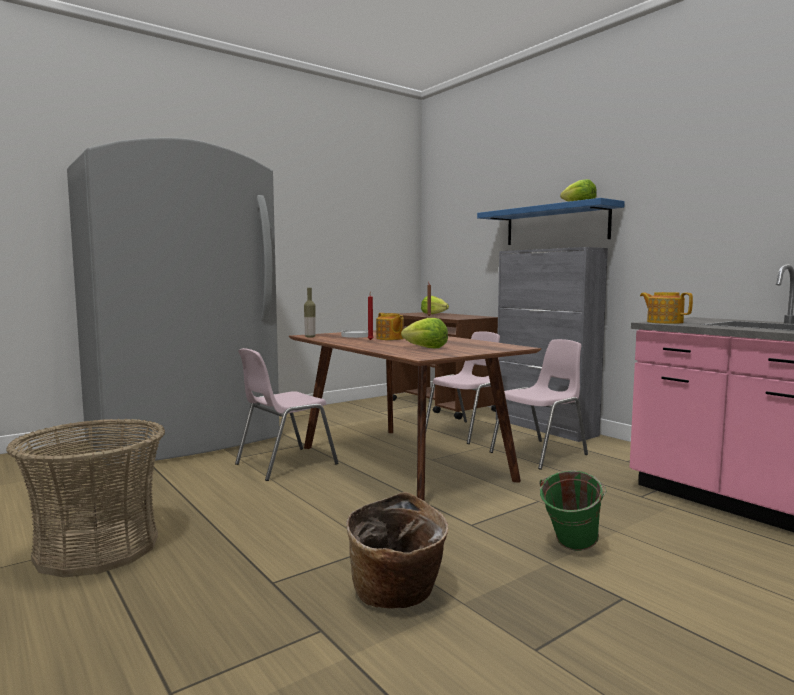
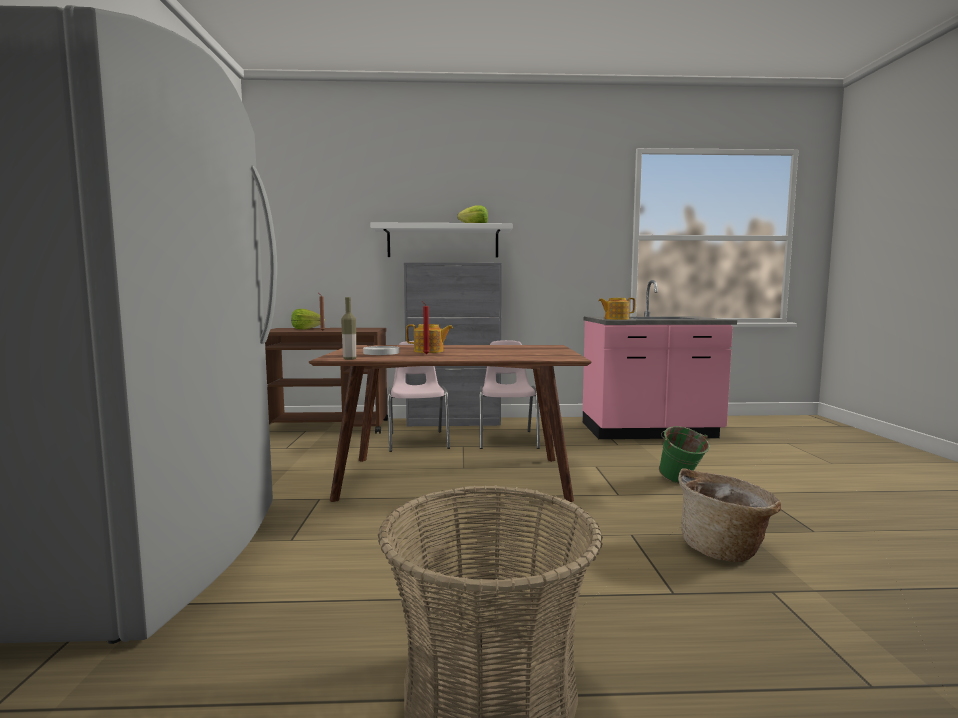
camera: 55 degrees left, 0 degrees up
(284, 464) = (366, 522): pink chair -> none
(426, 348) = (516, 353): lettuce -> none
(556, 225) = (443, 242): blue shelf -> white shelf

